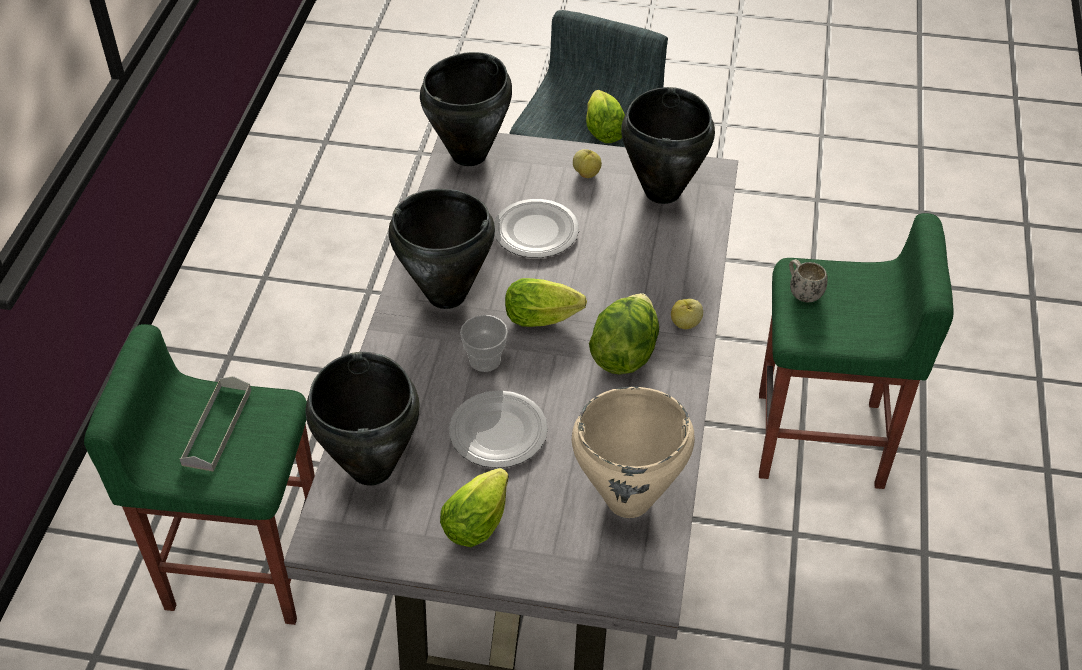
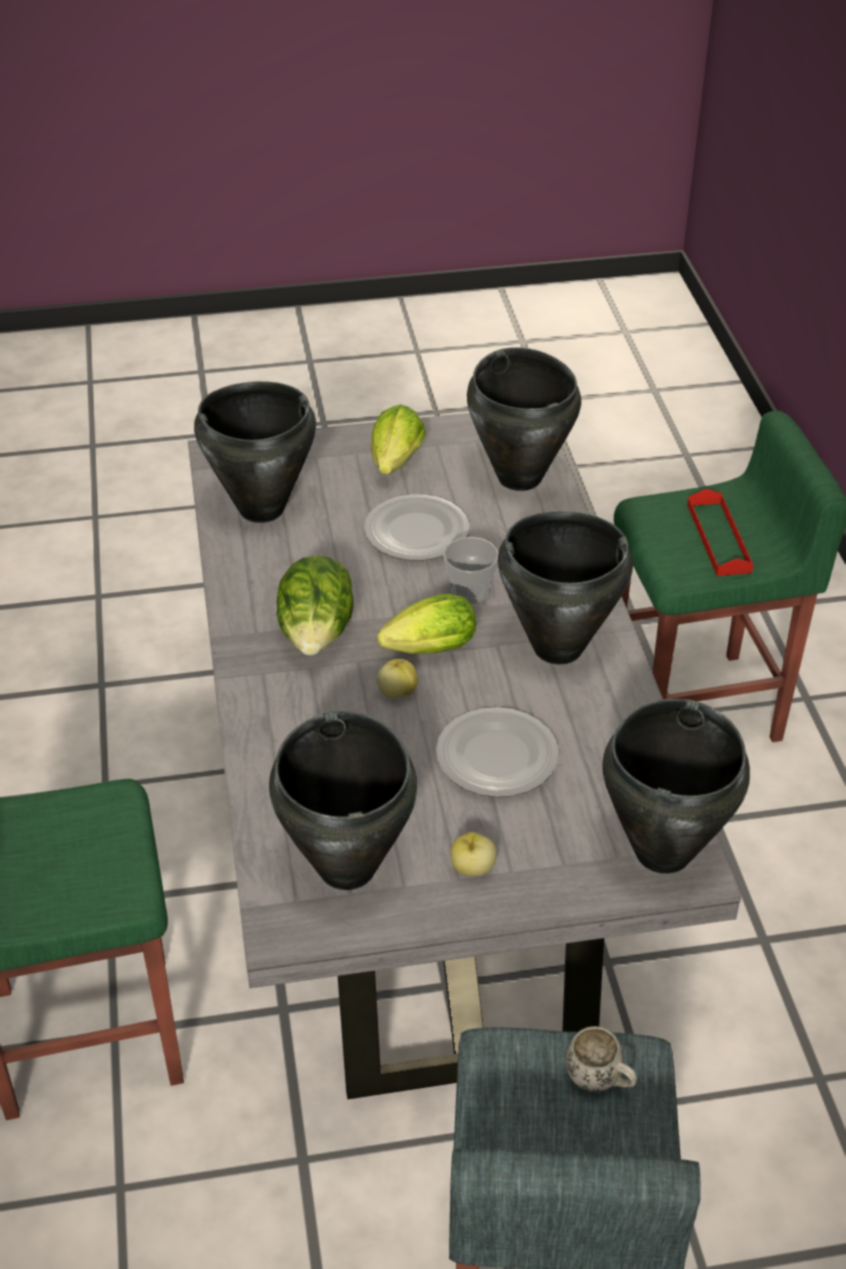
camera: 160 degrees right, 5 degrees down
(217, 427) = (718, 538): grey tray -> red tray
(603, 129) = (515, 1085): lettuce -> none
(629, 501) = (260, 508): beige cooking pot -> black cooking pot
(685, 324) = (255, 686): apple -> apple (397, 692)
(802, 292) = (118, 862): white mug -> white mug (600, 1081)

